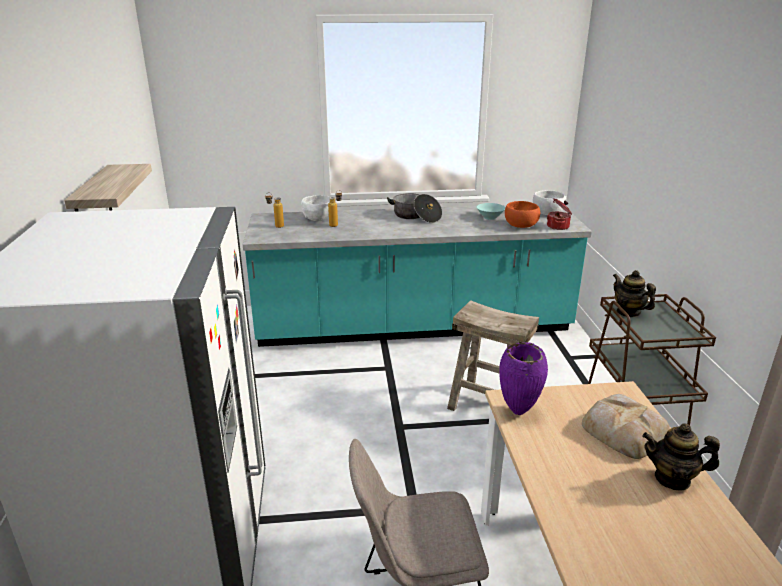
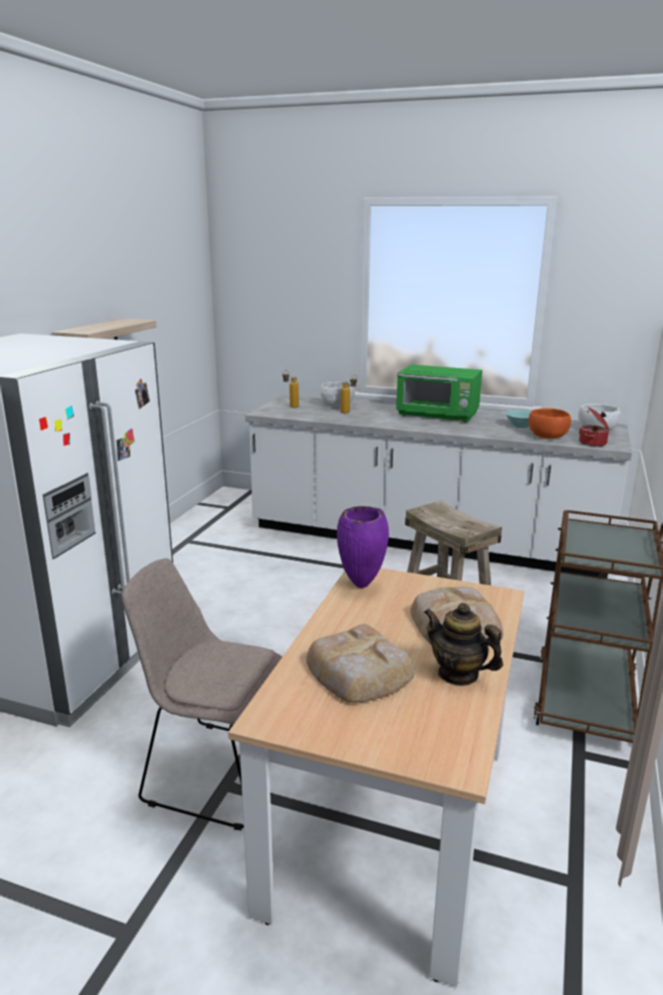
camera: 25 degrees right, 5 degrees down
(413, 326) = (425, 540): turquoise counter -> white counter
(416, 216) = (438, 415): cooking pot -> green microwave
(607, 503) = (359, 672): none -> bread
(628, 312) = (591, 531): teapot -> none

